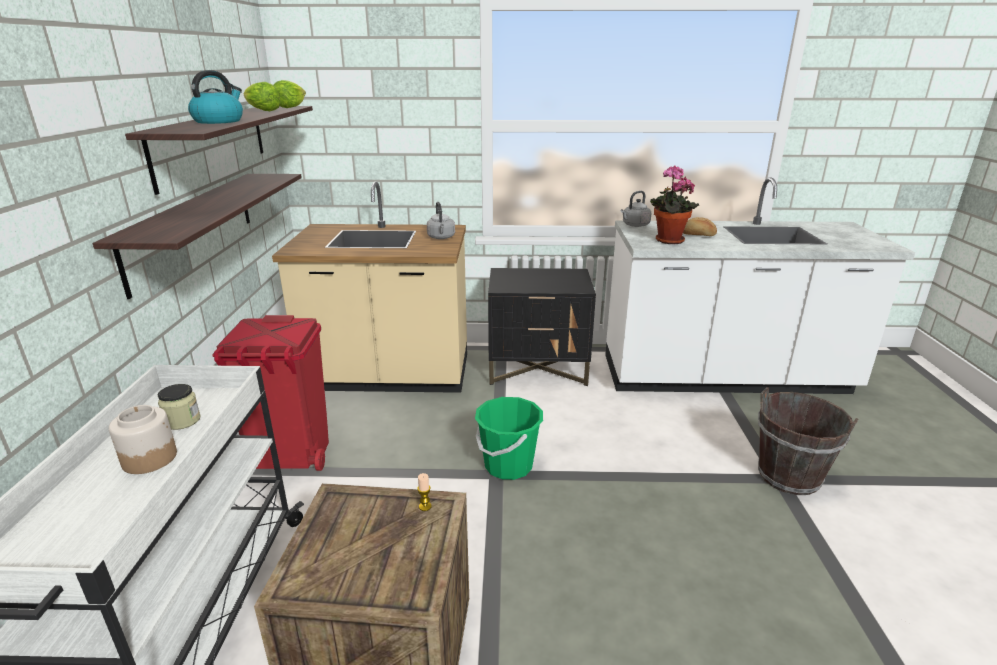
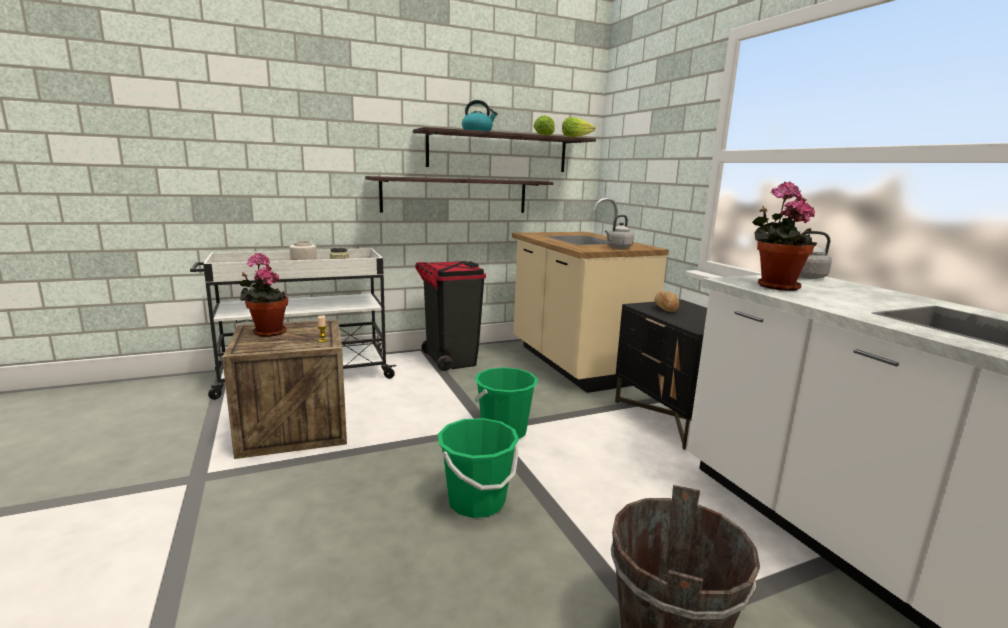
camera: 65 degrees right, 10 degrees down
(290, 456) = (450, 360): red trash can -> black trash can
(337, 564) = (267, 332): none -> potted plant
(625, 517) = (476, 501): none -> green bucket
(698, 235) = (842, 296): bread -> bread (665, 309)

